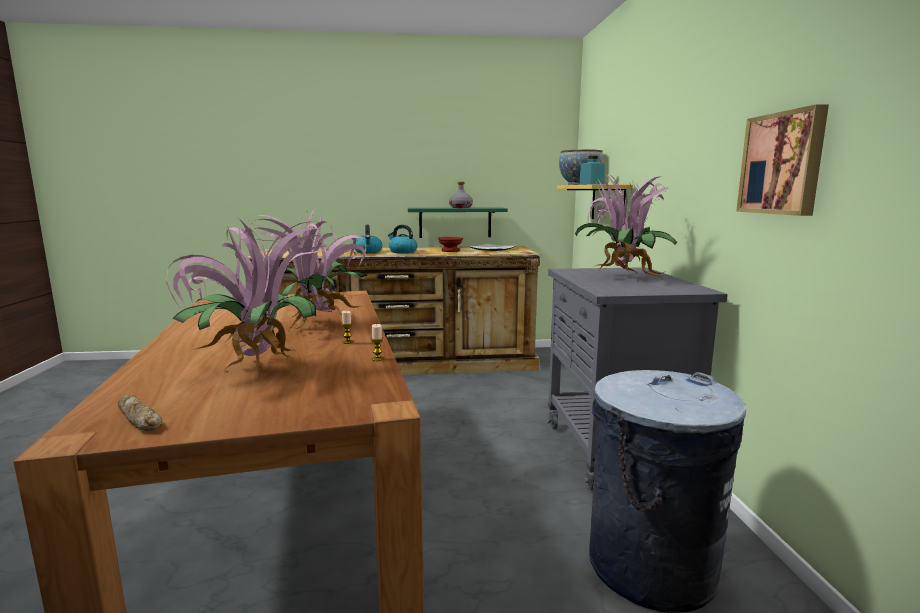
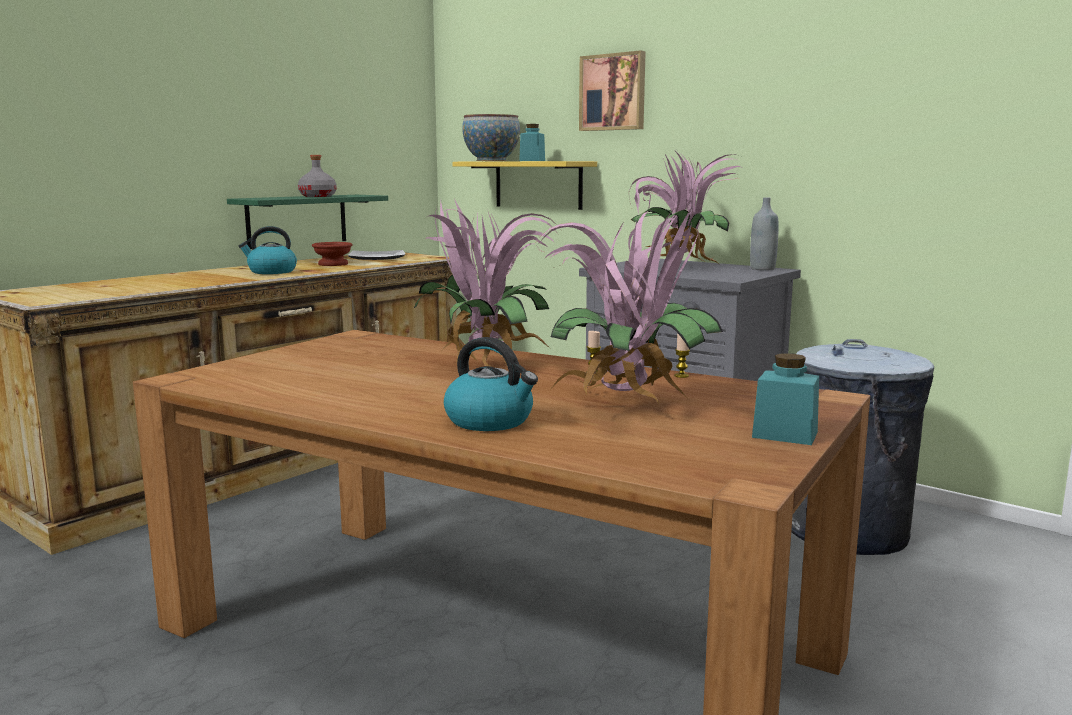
camera: 45 degrees left, 0 degrees up
(138, 419) = (720, 461): bread -> none
(236, 419) = (785, 434): none -> turquoise jar
(368, 252) = (217, 277): kettle -> kettle (490, 421)
(688, 288) = (762, 269): none -> grey bottle
(783, 163) = (857, 145): picture -> picture (613, 92)

